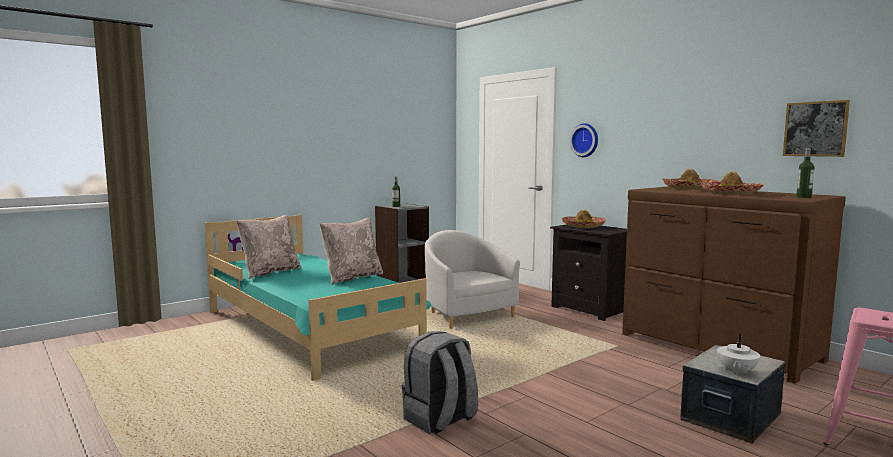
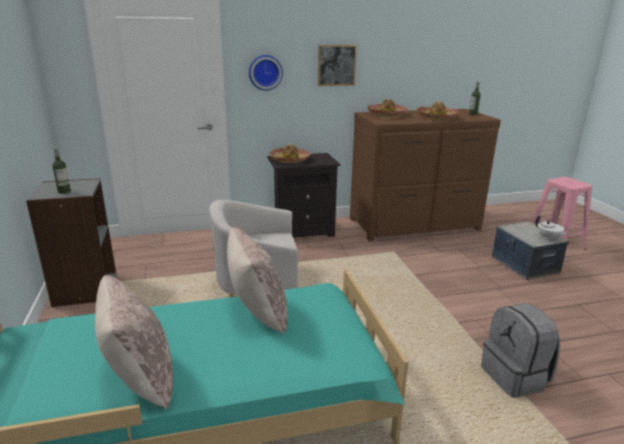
camera: 65 degrees left, 15 degrees up
(815, 129) = (451, 64): picture -> picture (336, 65)

